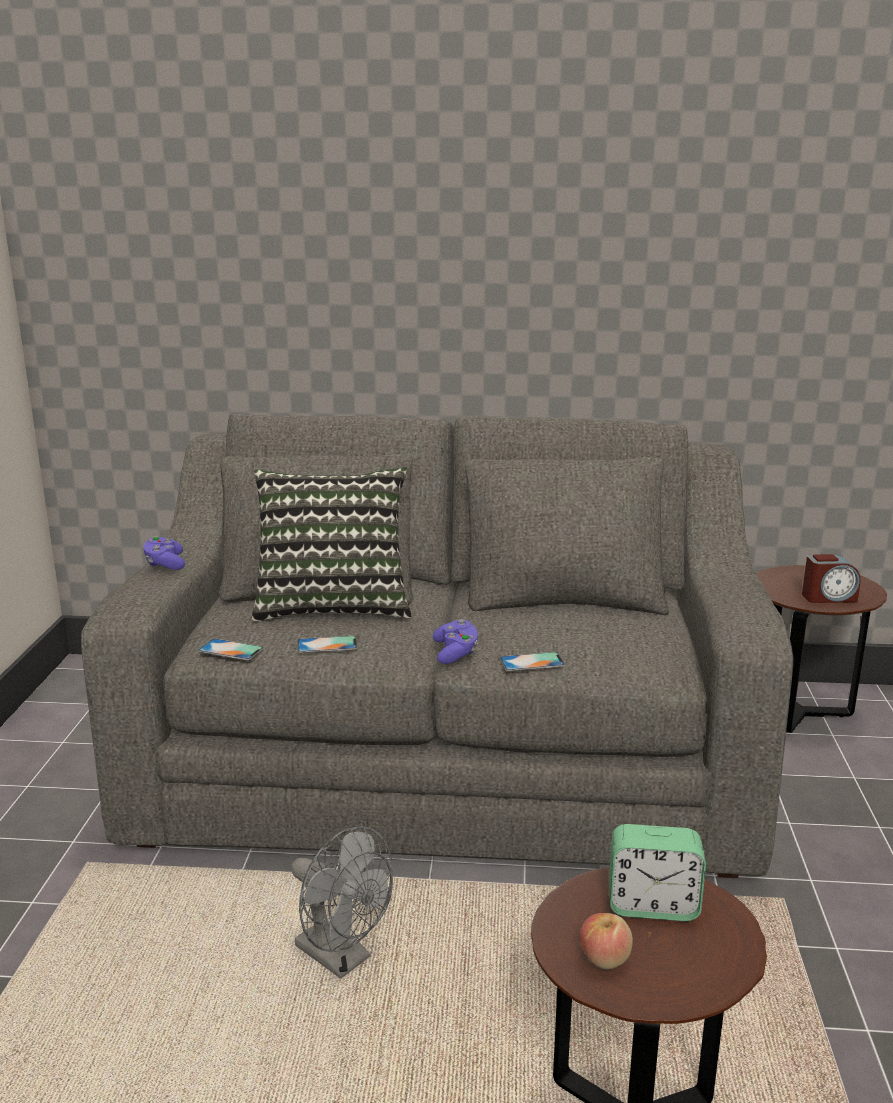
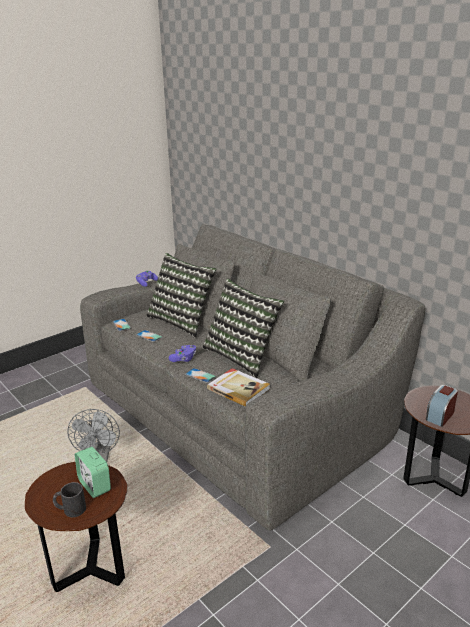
camera: 45 degrees right, 5 degrees up
(530, 614) = (242, 356): none -> pillow
(604, 959) = (52, 490): apple -> none
(620, 653) = (238, 389): none -> book
(692, 961) = (70, 509): none -> black mug
(828, 597) = (440, 416): alarm clock -> alarm clock turned 90 degrees clockwise

